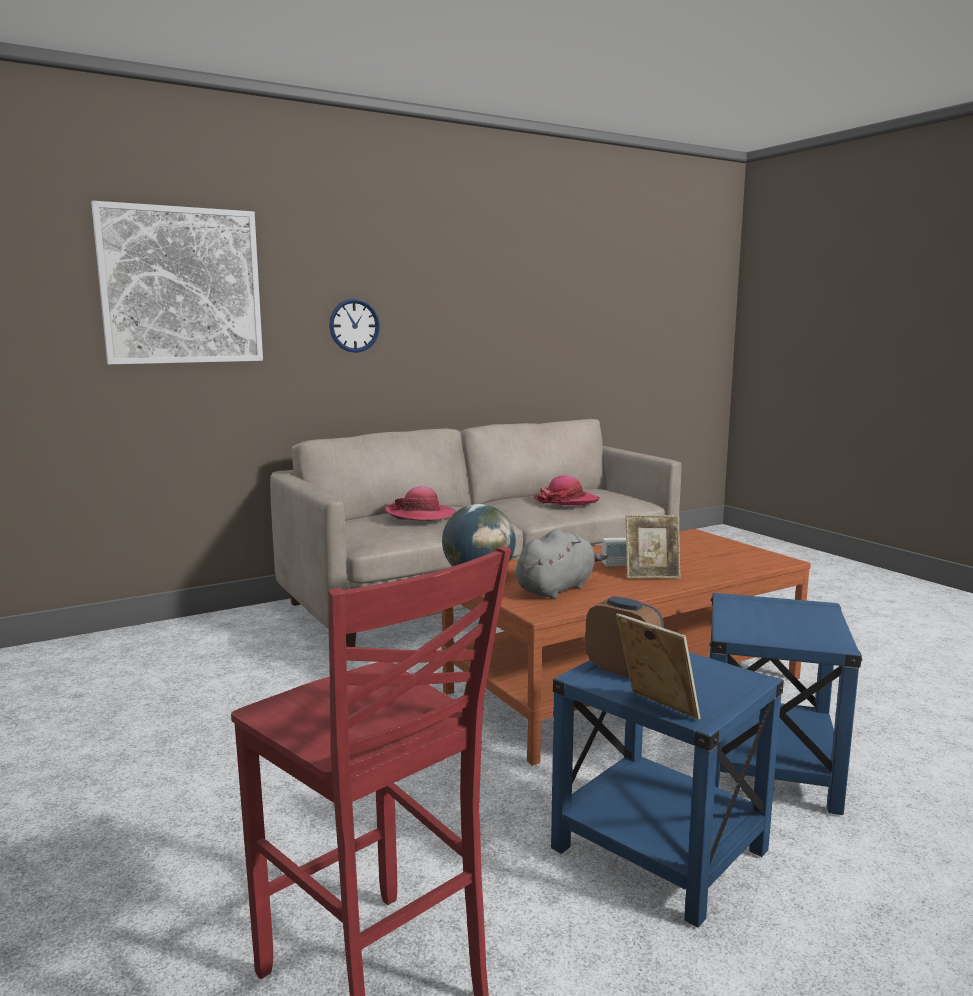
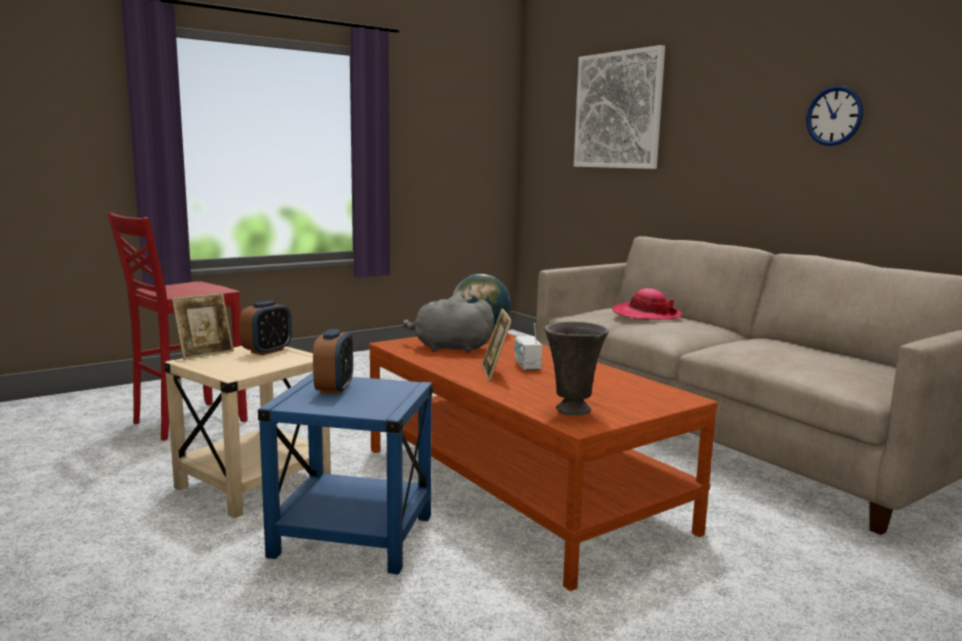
camera: 85 degrees right, 0 degrees up
(354, 325) = (729, 139): wall clock -> wall clock (834, 116)
(557, 589) = (449, 348): grey plush toy -> grey plush toy turned 150 degrees clockwise
(566, 501) = (780, 353): hat -> none
(657, 850) = (254, 483): blue side table -> beige side table
(750, 560) = (572, 411): none -> grey vase
(767, 627) = (334, 389): none -> alarm clock

